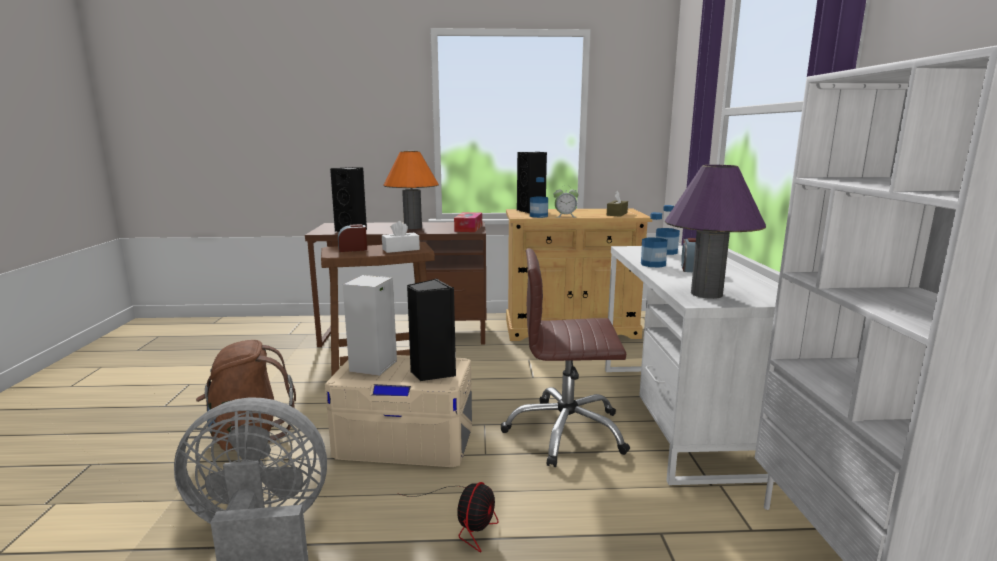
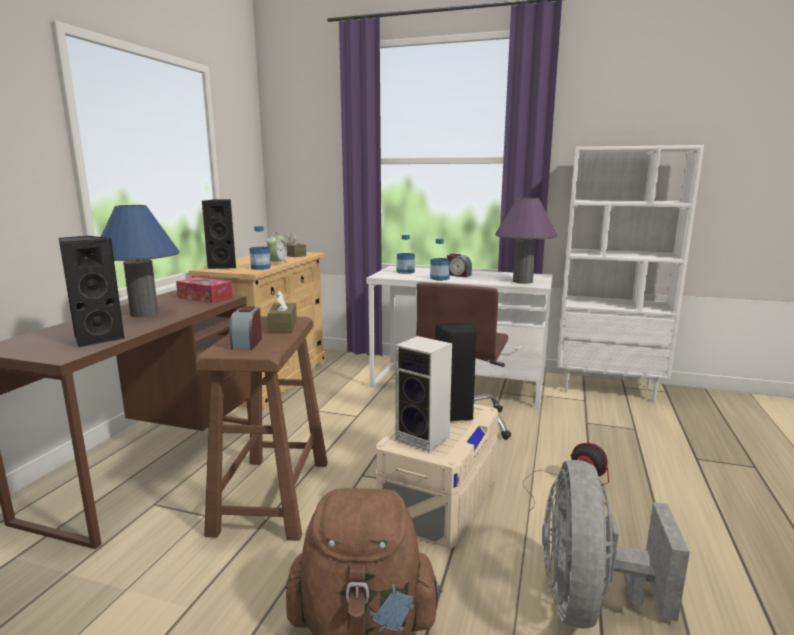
camera: 70 degrees left, 0 degrees up
(401, 249) = (283, 326): white tissue box -> brown tissue box
(413, 227) = (144, 314): orange table lamp -> blue table lamp

